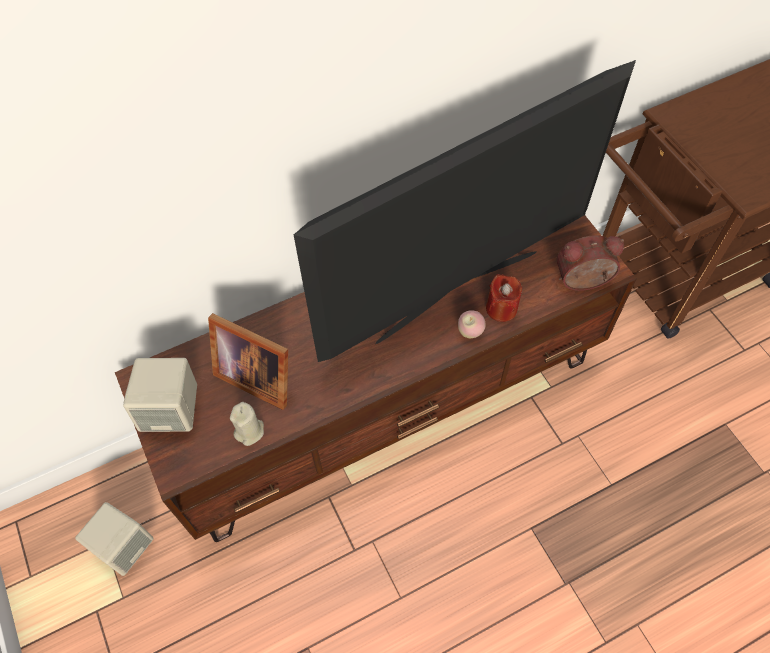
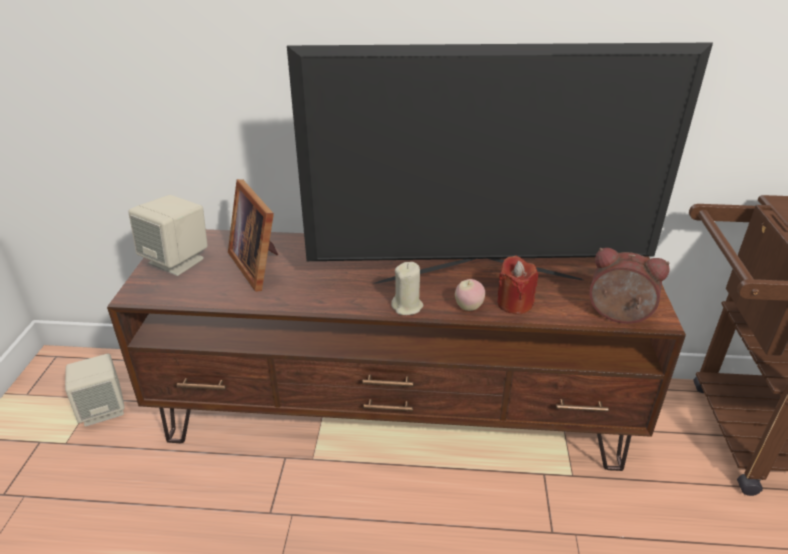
camera: 30 degrees right, 25 degrees down
(249, 431) = (216, 294): beige candle -> beige candle (407, 306)

